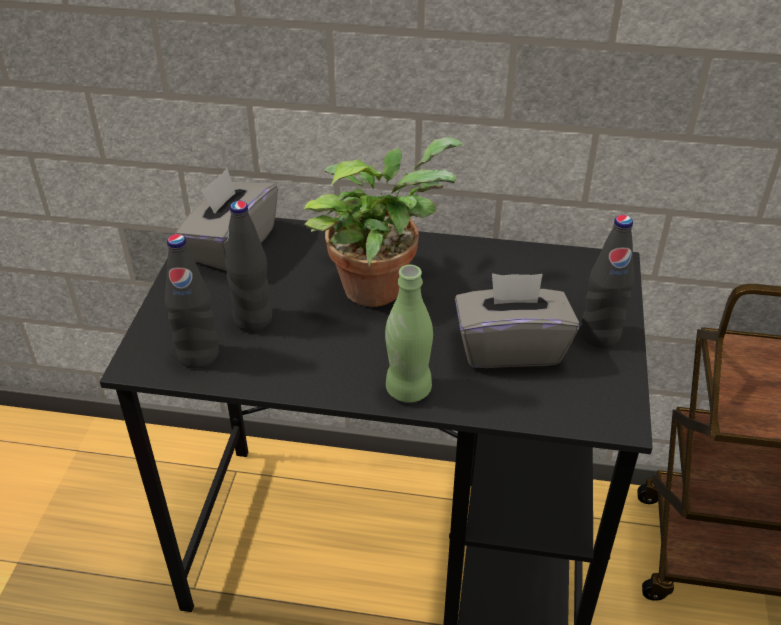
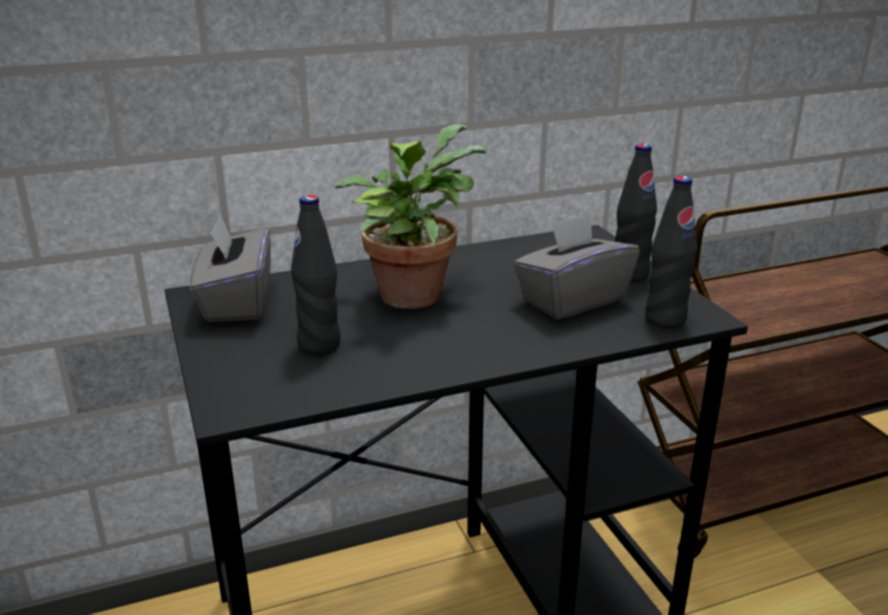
camera: 30 degrees left, 15 degrees down
(198, 355) = (290, 385): black bottle -> black bottle (665, 319)
(408, 389) = (521, 348): green bottle -> none

